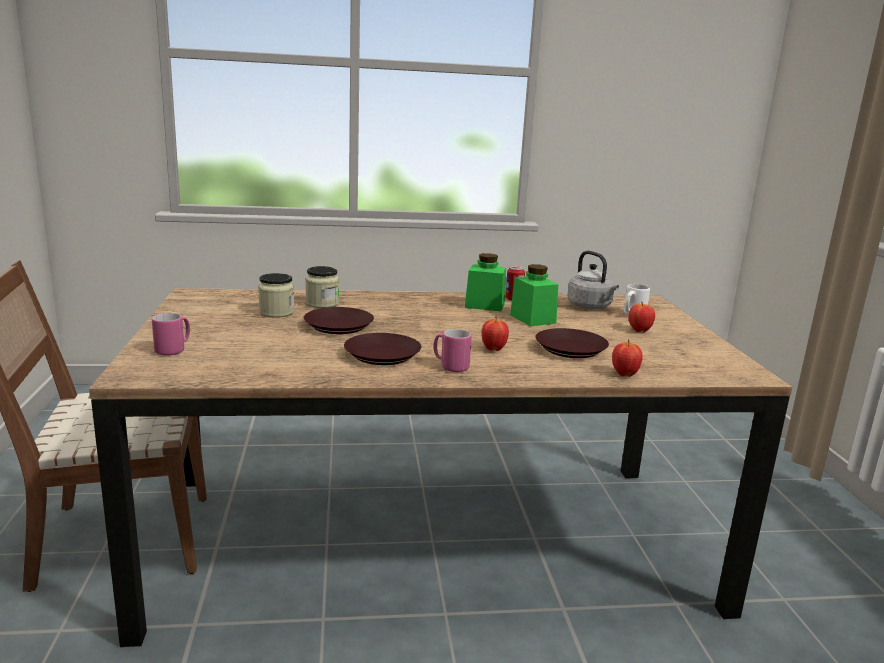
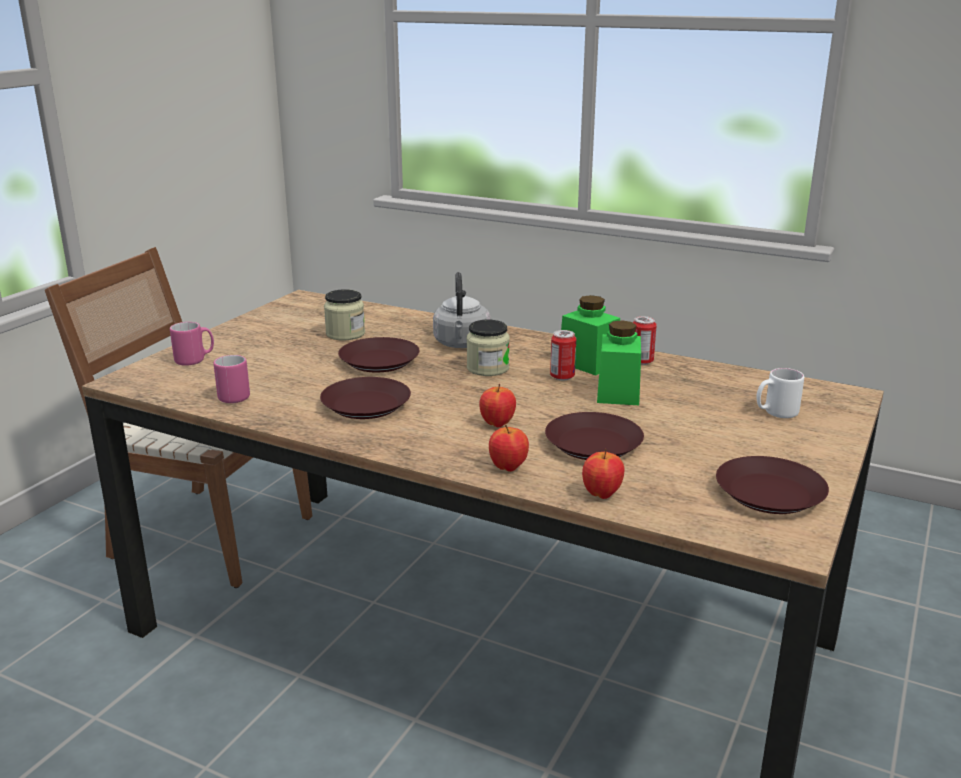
camera: 35 degrees right, 5 degrees up
(322, 303) = (406, 330): jar -> jar (487, 368)
(450, 366) = (411, 435): pink mug -> pink mug (232, 396)
(483, 315) = (562, 377): none -> can
(591, 307) = (733, 390): grey kettle -> grey kettle (461, 344)
(639, 330) = (741, 439): apple -> apple (508, 468)
(700, 354) = (768, 493): none -> brown plate

